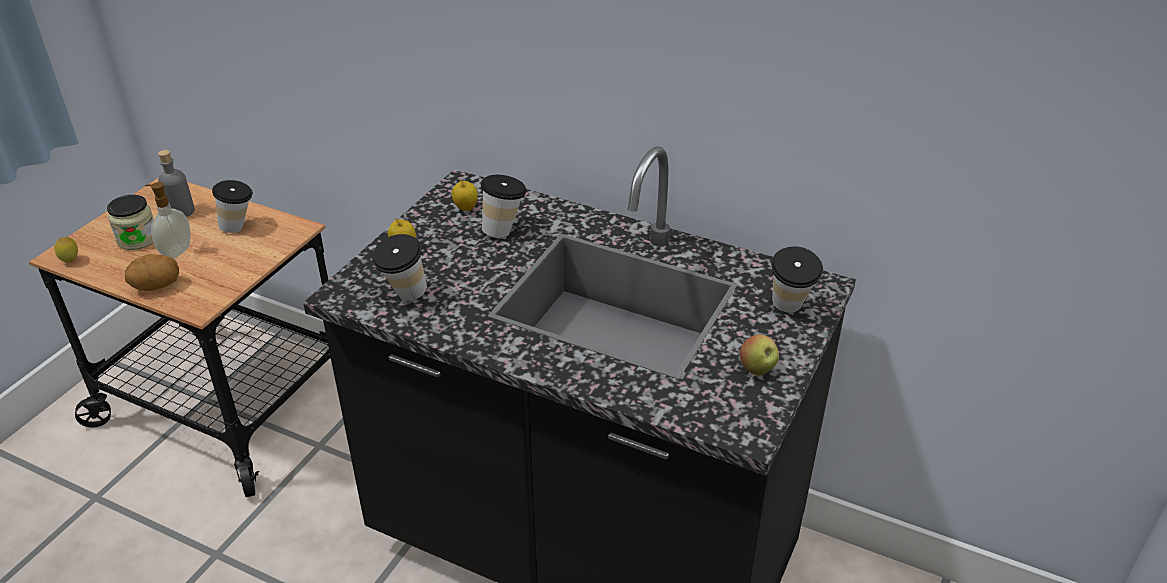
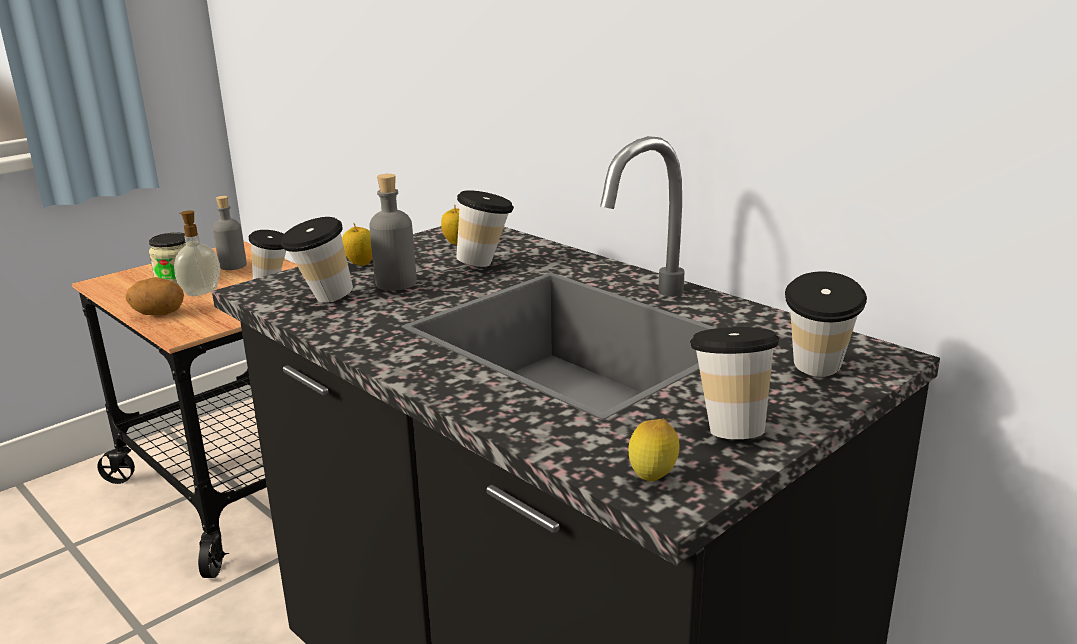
camera: 20 degrees right, 15 degrees down
(71, 261) = (105, 287): lemon -> lemon (652, 480)
(449, 267) = (396, 283): none -> grey bottle
(757, 369) = (729, 427): apple -> cup

